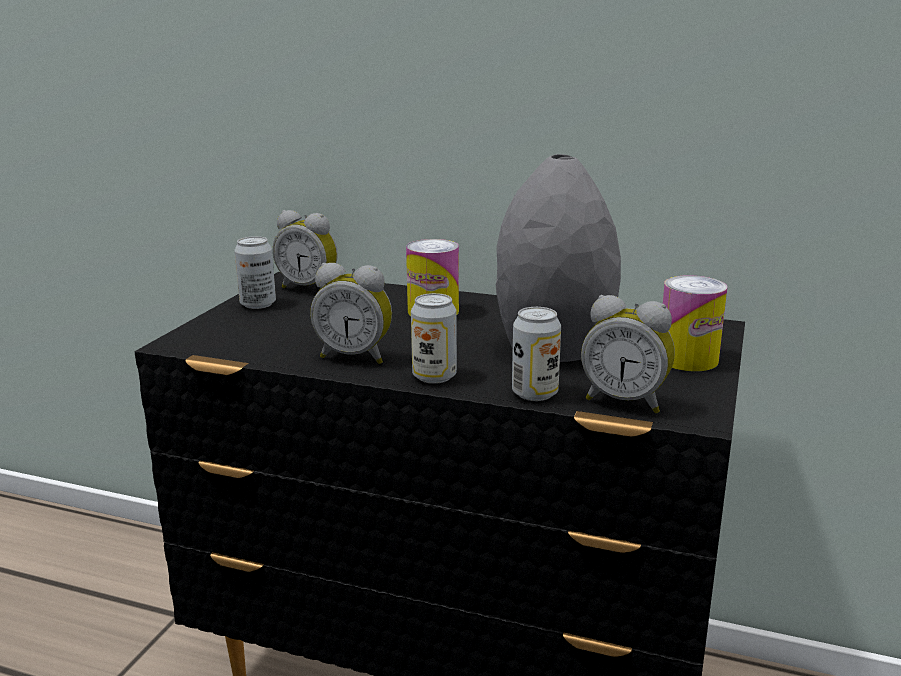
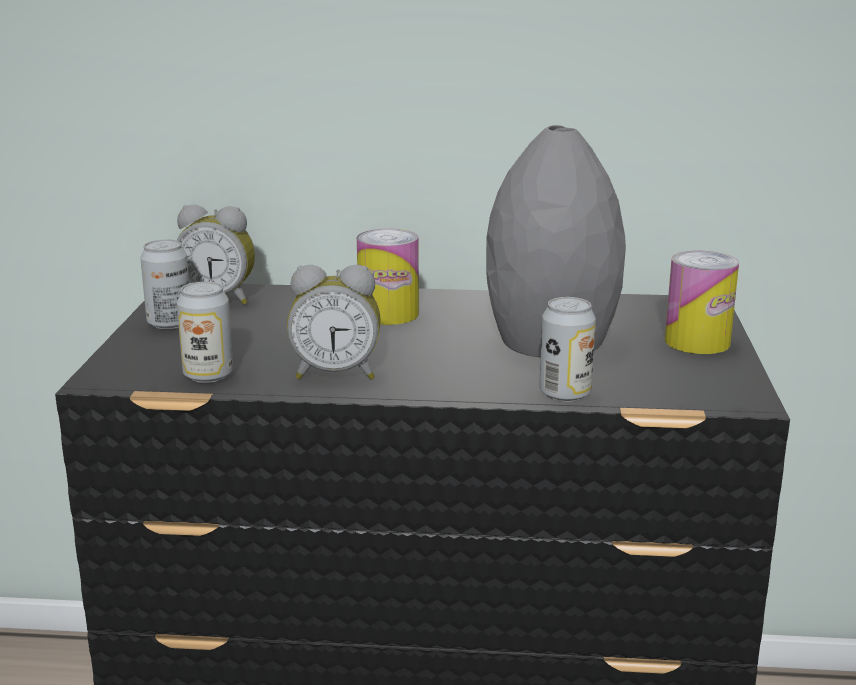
camera: 15 degrees left, 0 degrees up
(434, 376) = (443, 387): can -> can (208, 375)
(625, 401) = (663, 392): alarm clock -> none

